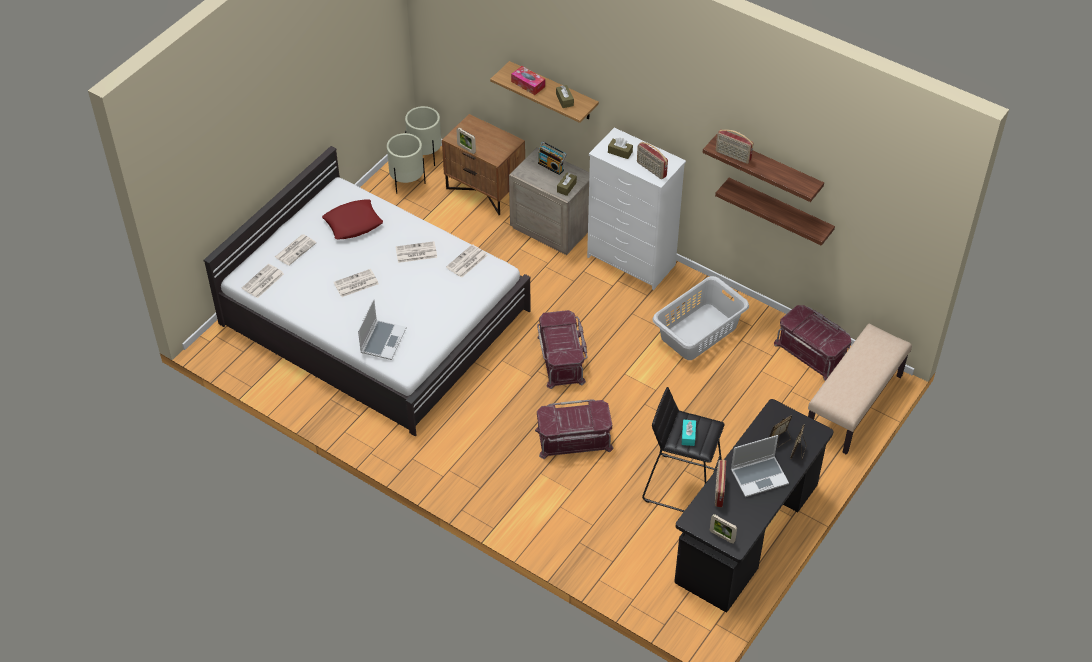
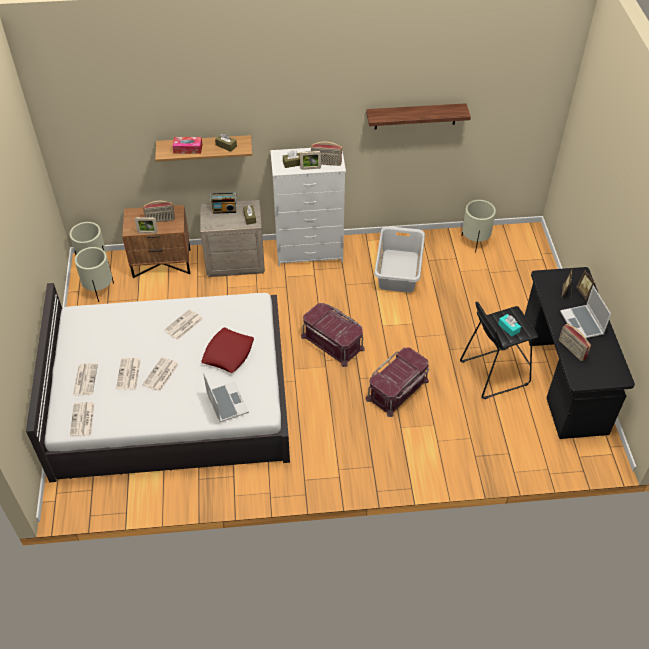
camera: 40 degrees left, 0 degrees up
(353, 223) = (112, 333): red pillow -> red pillow (228, 353)
(466, 262) = (228, 309): newspaper -> newspaper (129, 374)
(722, 536) = (607, 378): picture frame -> picture frame (310, 168)
(732, 156) = (393, 117): radio -> radio (160, 220)
(759, 476) = (582, 323): laptop -> laptop turned 135 degrees clockwise
(779, 211) = (427, 148): shelf -> none
(812, 351) = (475, 241): red storage box -> beige planter
(854, 405) = (532, 258): beige bench -> none

